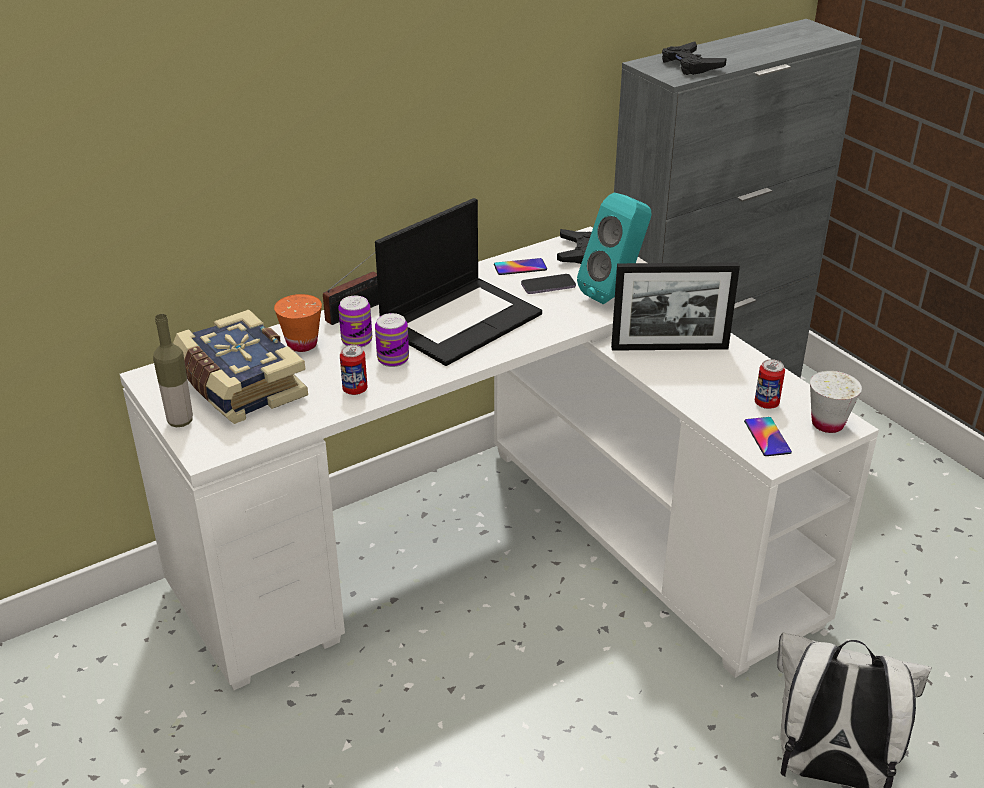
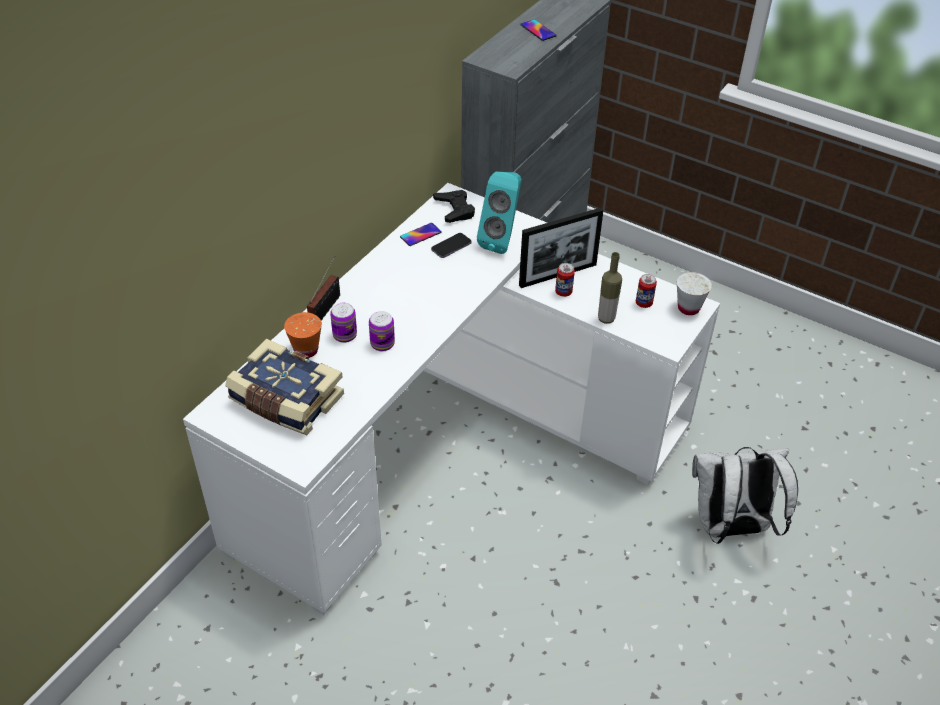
camera: 25 degrees left, 10 degrees up
(180, 421) = (263, 445): bottle -> bottle (606, 318)
(355, 390) = (373, 378): can -> can (563, 292)
(461, 320) = (408, 294): laptop -> none
(690, 65) = (512, 53): black game controller -> none
(767, 437) = (658, 330): phone -> phone (538, 30)

